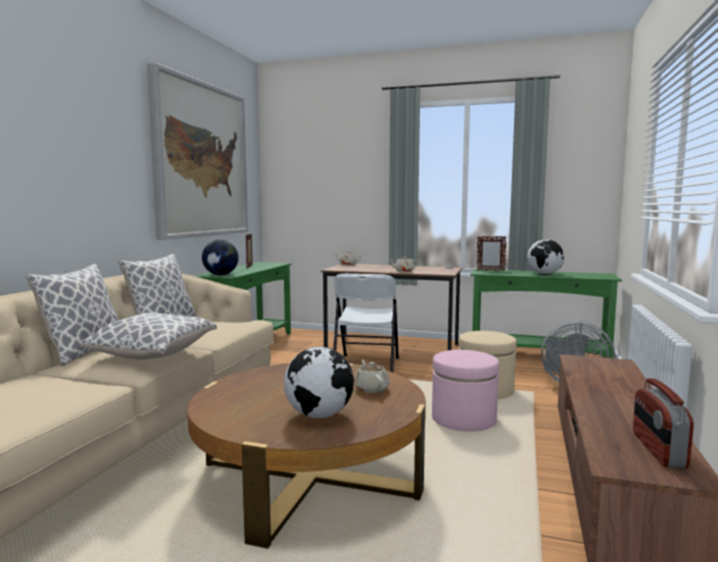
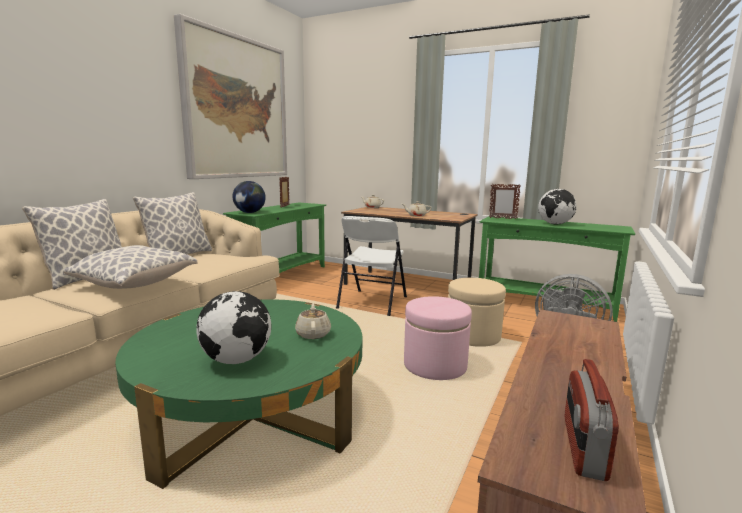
camera: 10 degrees right, 5 degrees up
(310, 478) = (252, 413): brown coffee table -> green coffee table

